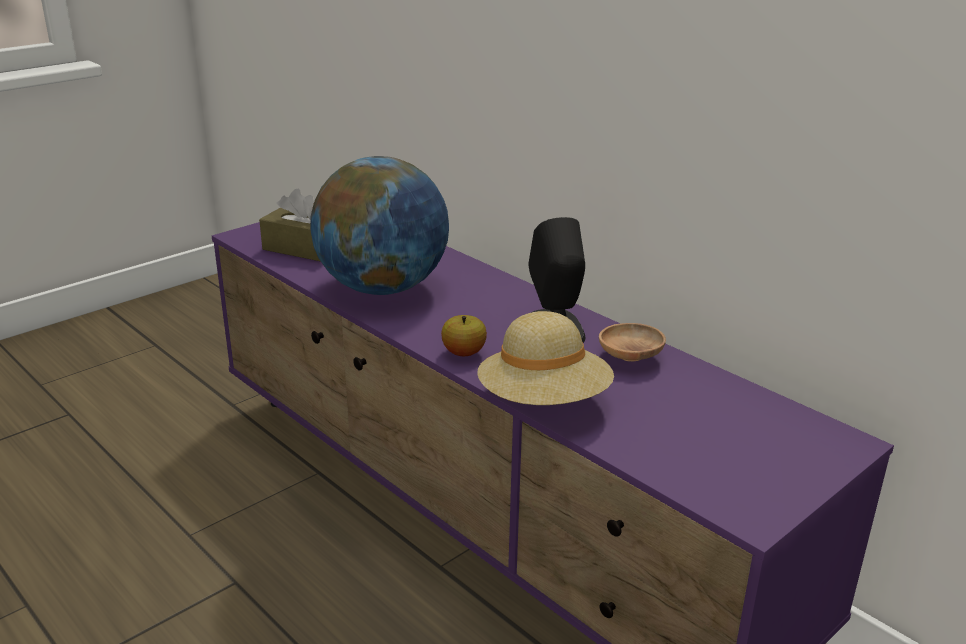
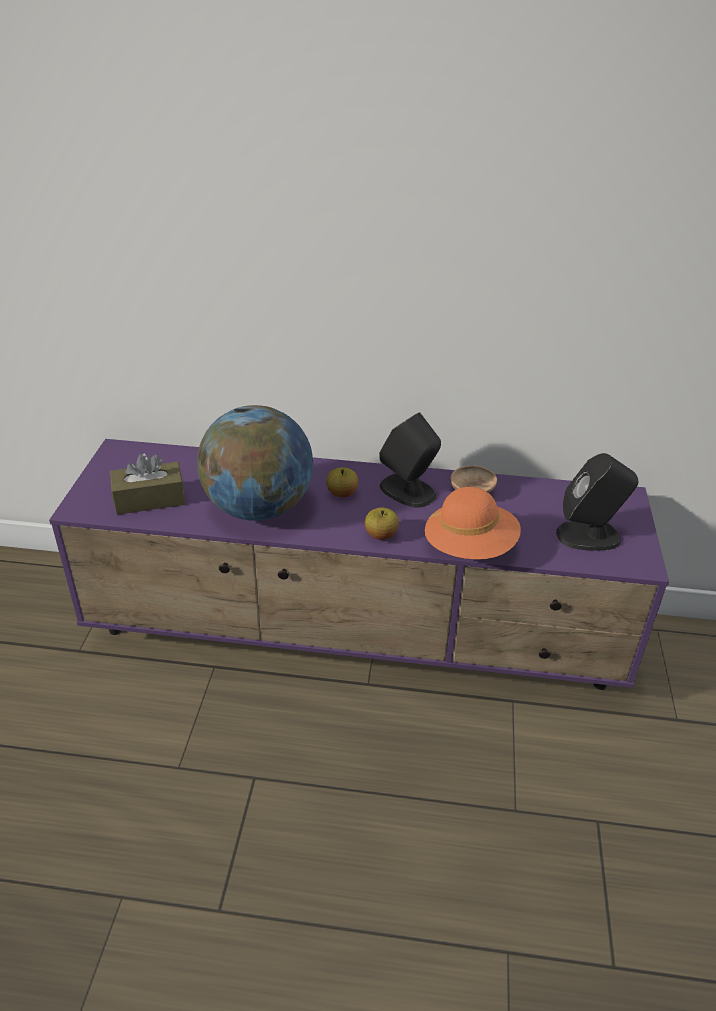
camera: 40 degrees left, 10 degrees up
(480, 306) = (342, 494): none -> apple
(544, 402) = (470, 547): beige hat -> orange hat
(719, 456) = (589, 536): none -> black speaker

